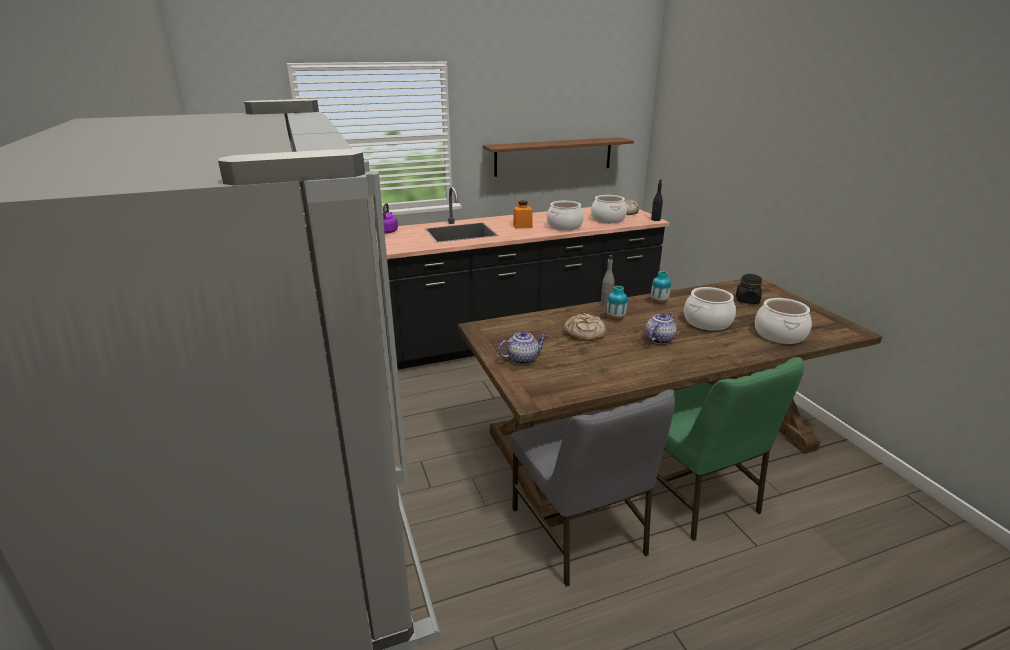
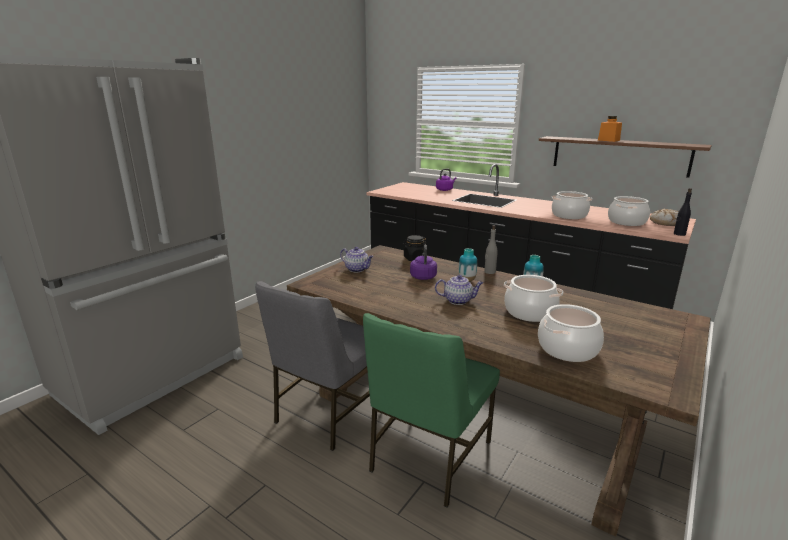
camera: 55 degrees right, 5 degrees down
(522, 226) = (537, 207): orange jar -> orange jar (608, 140)
(584, 334) = (423, 276): bread -> purple kettle
(747, 300) = (623, 322): black jar -> black jar (414, 259)

